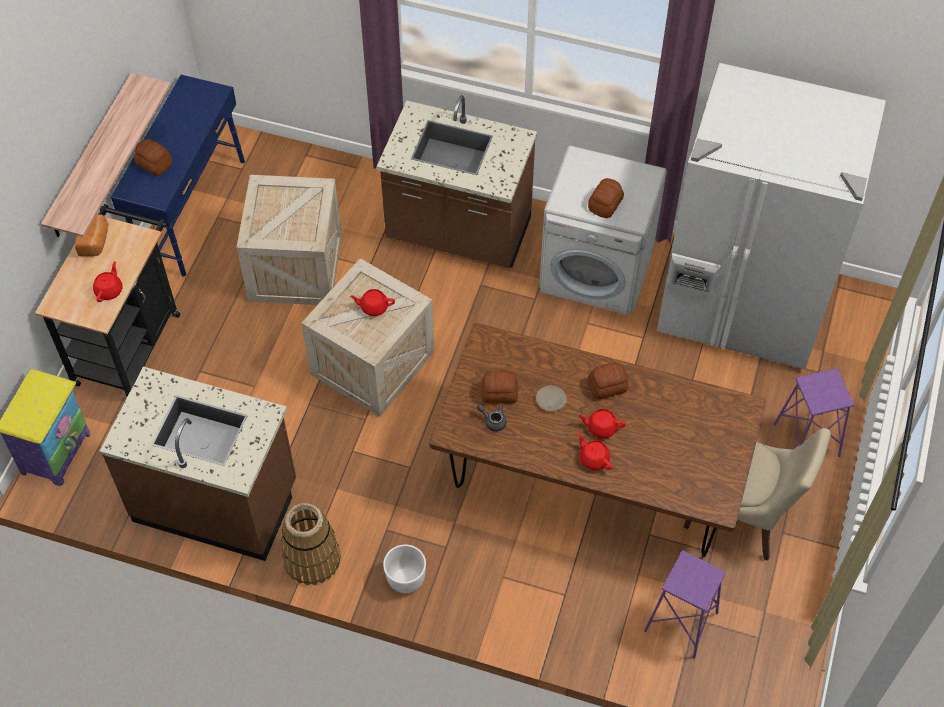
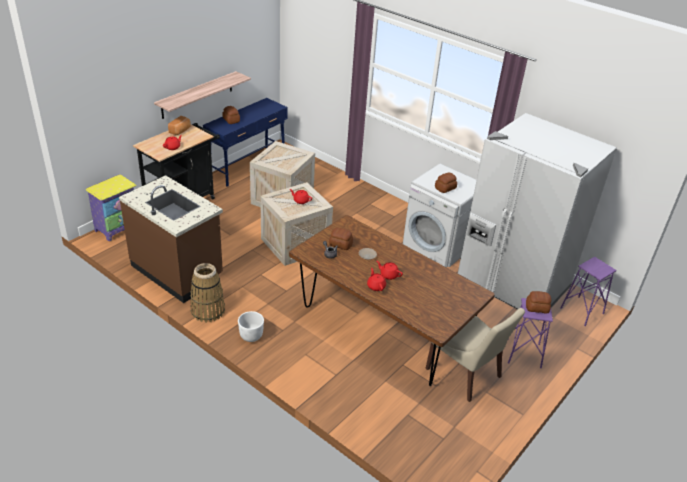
camera: 20 degrees right, 20 degrees down
(458, 234) = (372, 210): brown counter -> none
(608, 387) = (403, 260): bread -> bread (537, 308)
(681, 622) = (398, 413): purple stool -> purple stool (581, 311)

